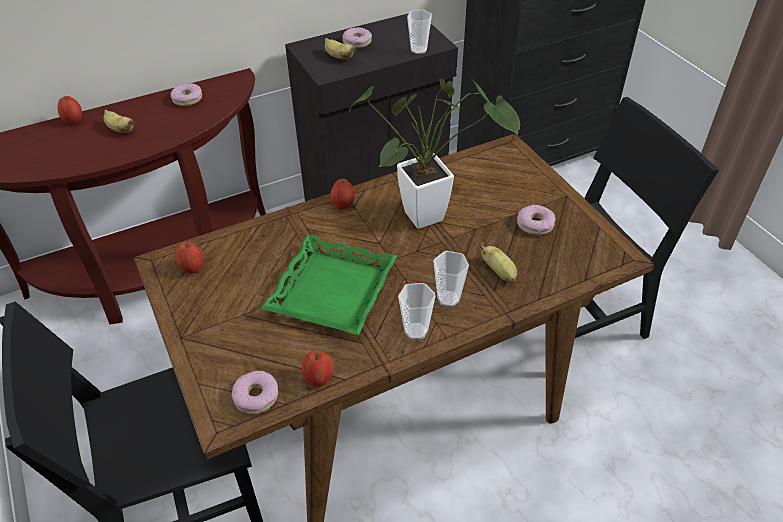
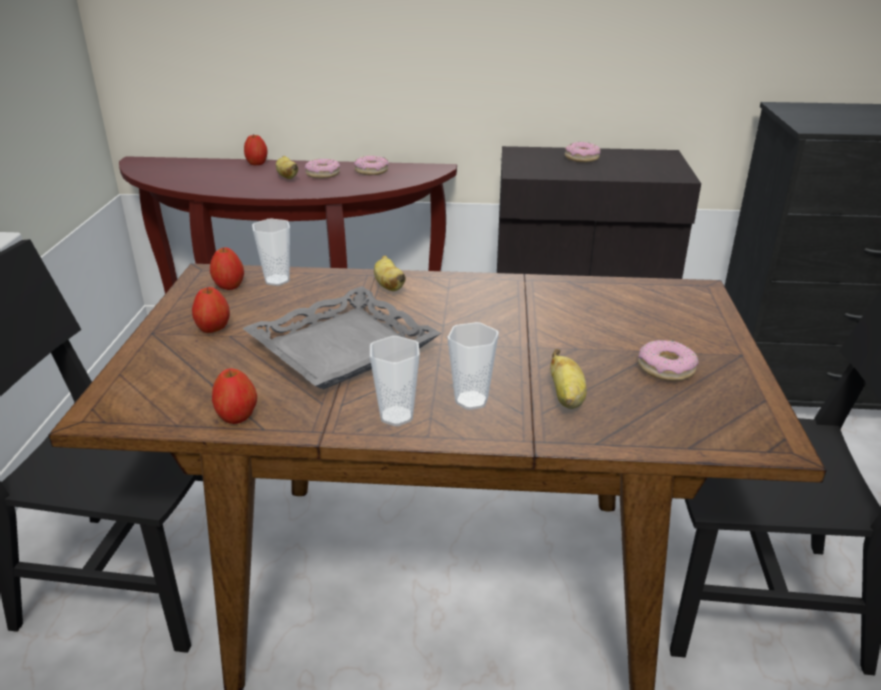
camera: 30 degrees right, 15 degrees down
(256, 396) = (156, 406): donut -> donut (323, 174)
(333, 291) = (343, 348): green tray -> grey tray
(338, 57) = (548, 164): banana -> banana (388, 286)
(343, 205) = (438, 283): apple -> apple (213, 329)
(418, 50) = (648, 176): cup -> cup (277, 280)
(432, 214) = (534, 319): potted plant -> none

